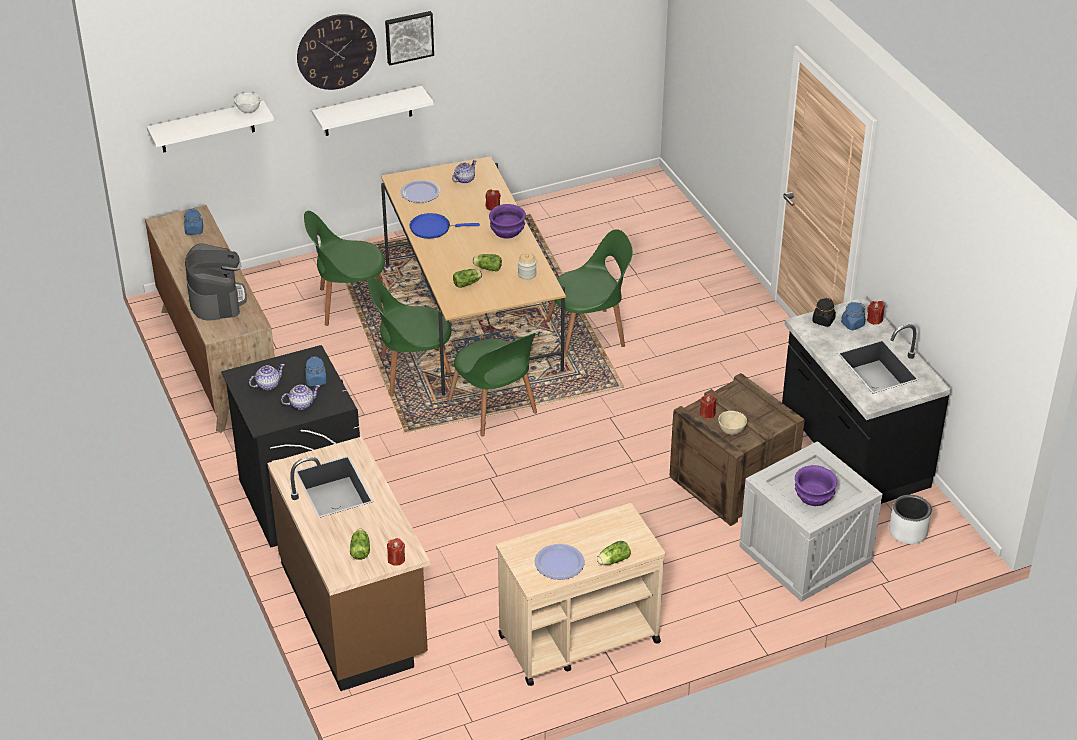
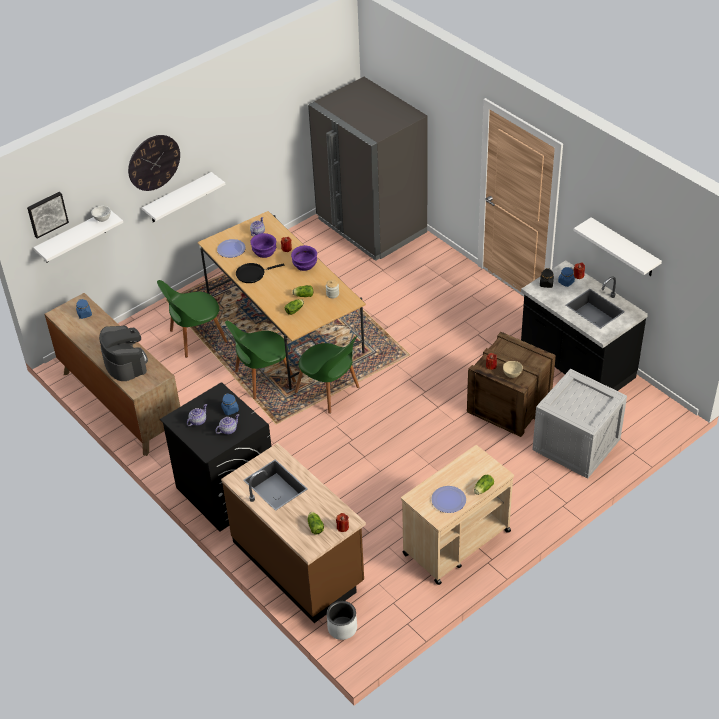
camera: 15 degrees left, 5 degrees up
(408, 36) = (199, 140): picture -> picture (47, 214)
(433, 228) = (252, 274): blue frying pan -> black frying pan
(589, 333) = (369, 320): green chair -> none
(645, 216) = (371, 226): none -> grey fridge
(813, 496) = (583, 408): purple bowl -> purple bowl (264, 252)
(908, 532) = (634, 412): white planter -> white planter (342, 628)
(933, 285) = (624, 248): none -> white shelf

